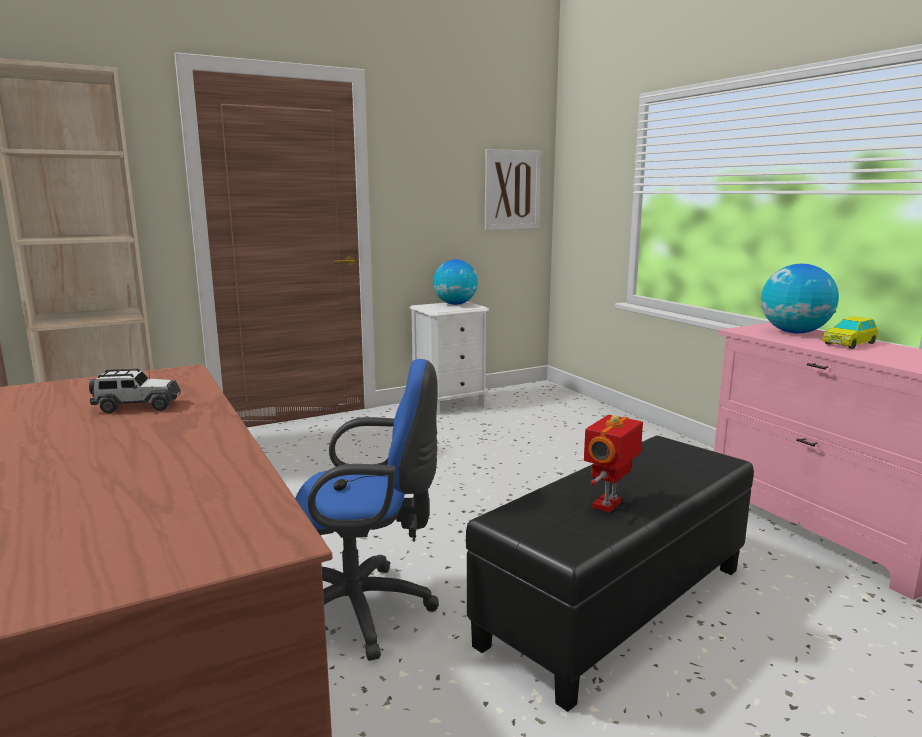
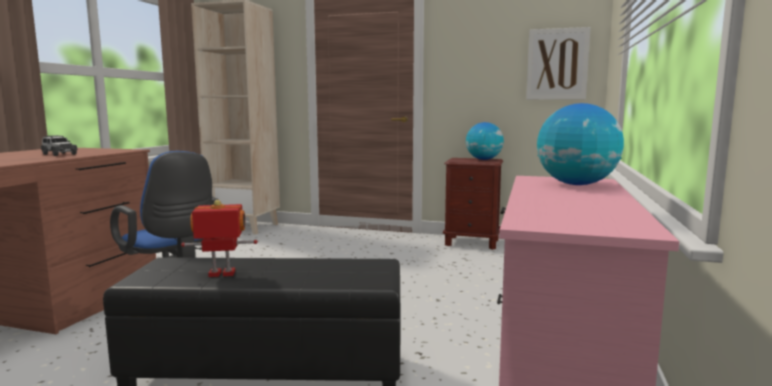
camera: 45 degrees right, 5 degrees down
(450, 404) = (472, 242): white nightstand -> brown nightstand
(849, 344) = (579, 196): toy car -> none

